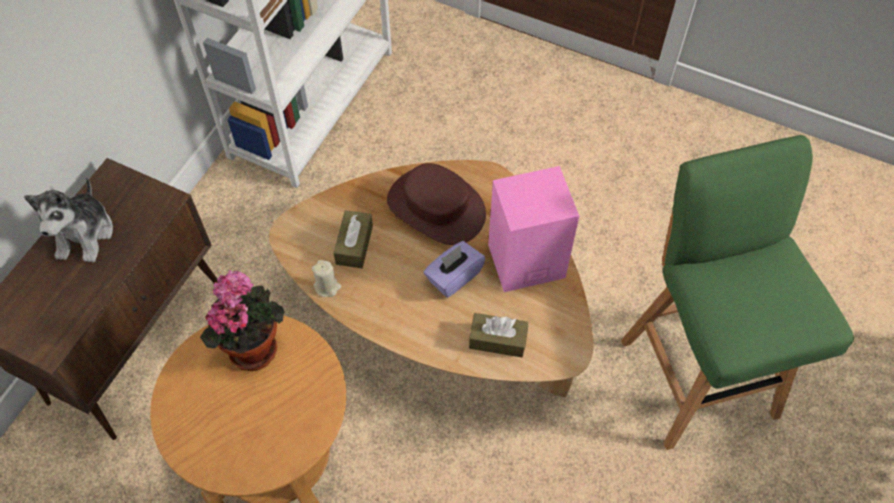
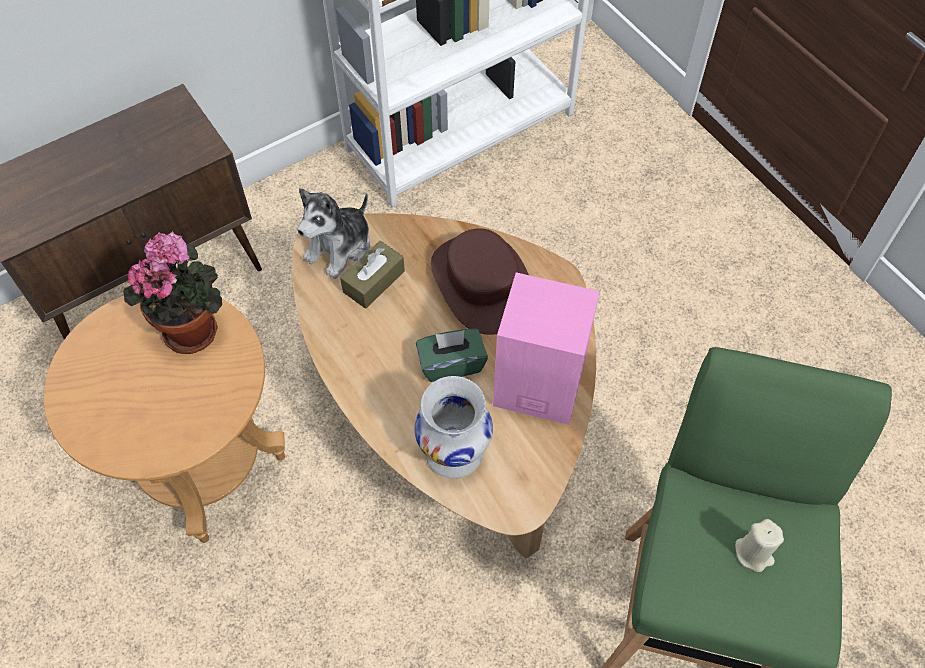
camera: 30 degrees right, 0 degrees up
(85, 234) = (115, 146): plush toy -> plush toy (340, 248)
(327, 287) = (320, 310): beige candle -> beige candle (754, 553)
(453, 277) = (451, 363): purple tissue box -> green tissue box
(497, 340) = (452, 452): brown tissue box -> white vase

